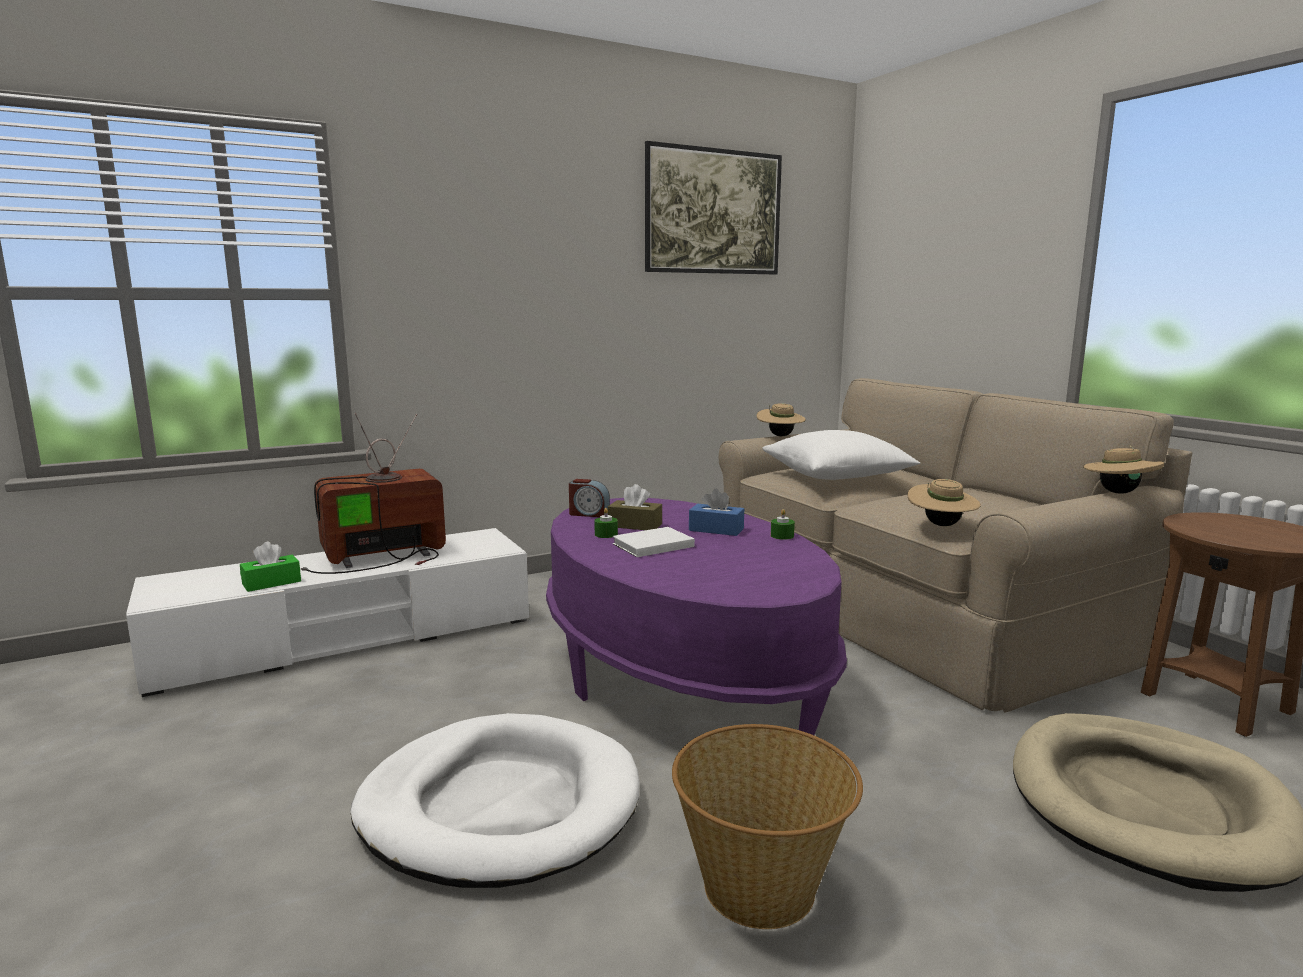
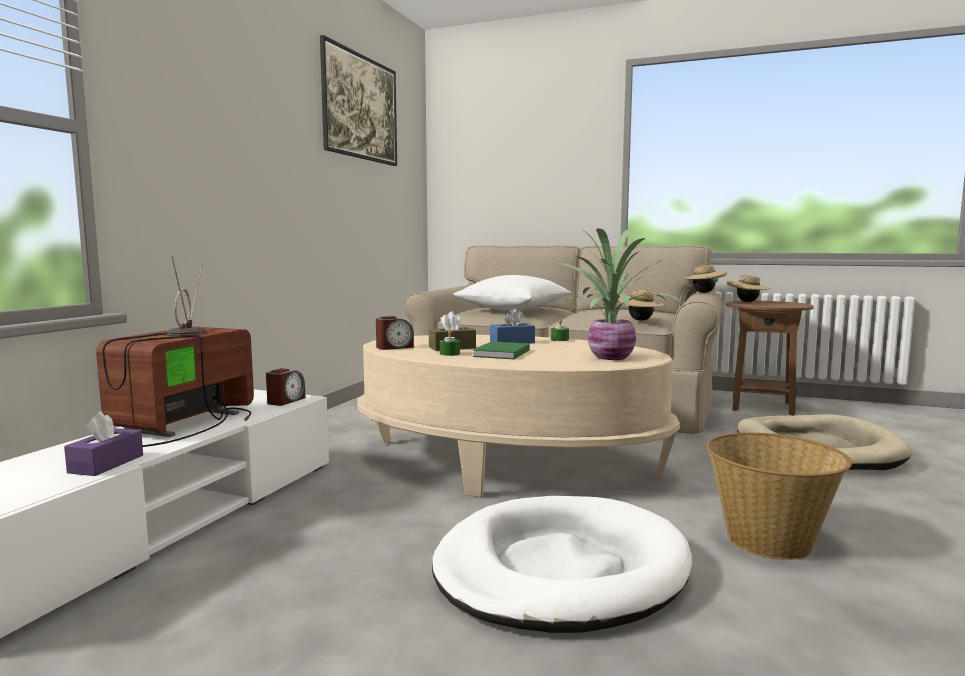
camera: 40 degrees left, 5 degrees down
(271, 583) = (106, 464): green tissue box -> purple tissue box
(487, 550) = (286, 401): none -> alarm clock
(651, 545) = (500, 353): white book -> green book
(681, 671) = (508, 462): purple coffee table -> beige coffee table
(739, 579) = (608, 357): none -> potted plant
(780, 436) = (441, 289): beige hat -> beige hat (747, 302)

